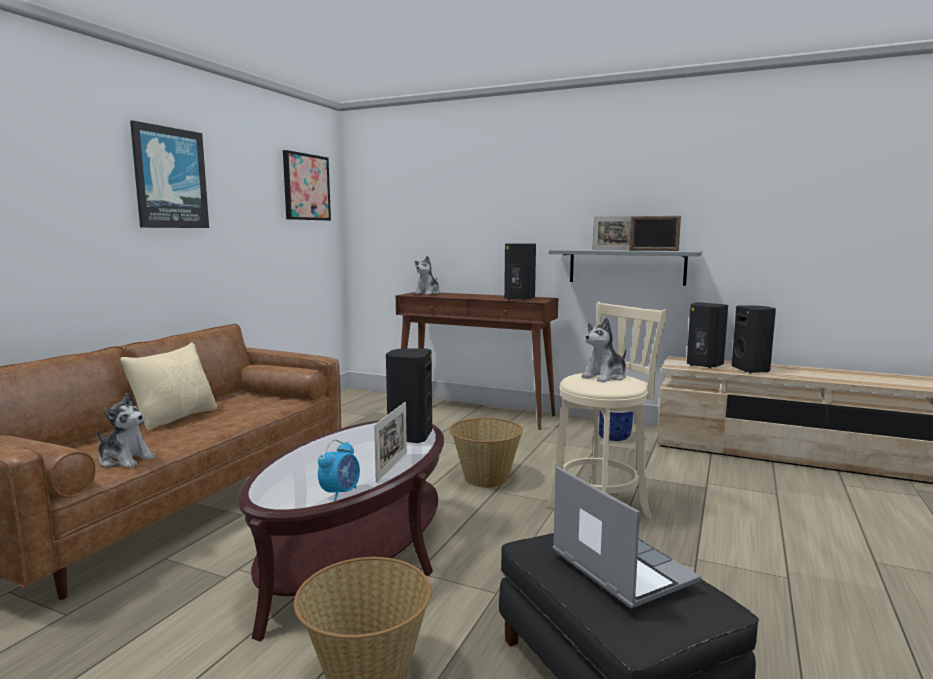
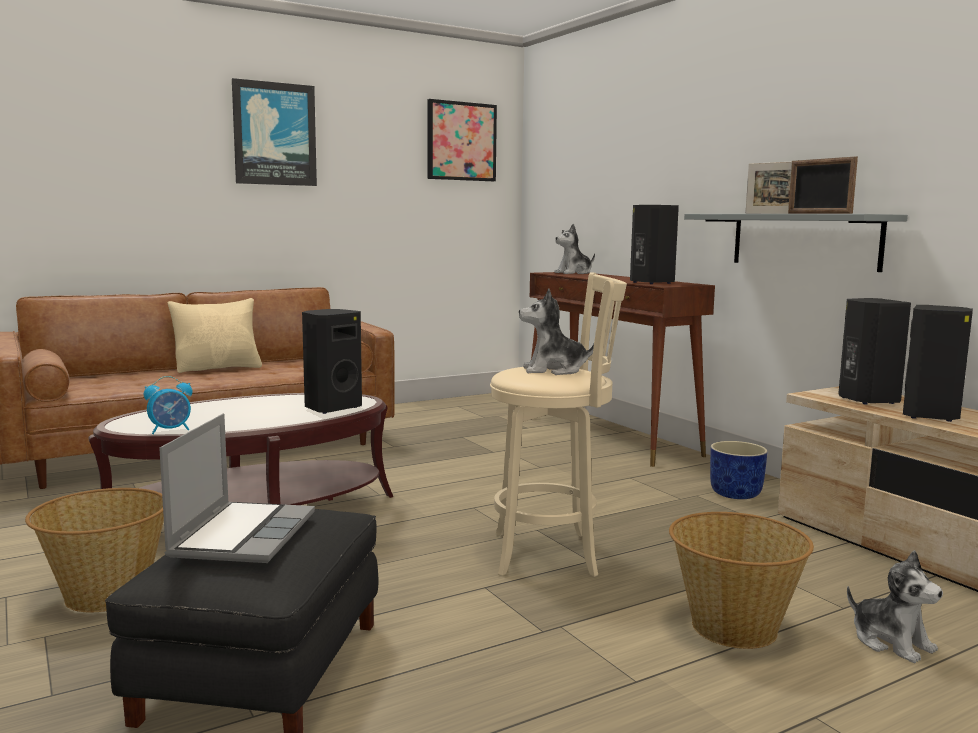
camera: 35 degrees right, 0 degrees up
(125, 459) = (120, 387): plush toy -> plush toy (891, 642)
(392, 467) = (254, 424): picture frame -> none
(485, 478) = (487, 495): basket -> basket (733, 627)

